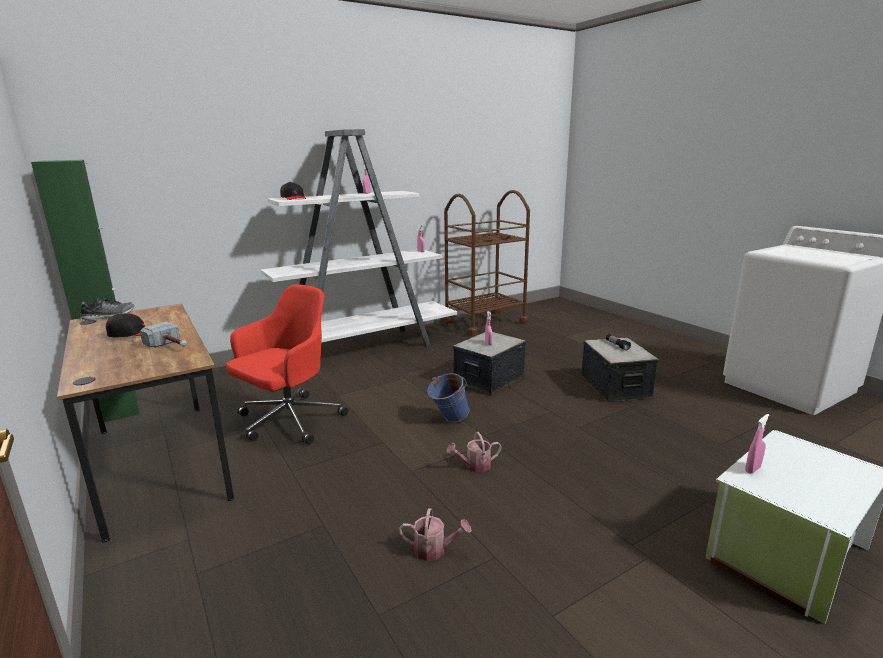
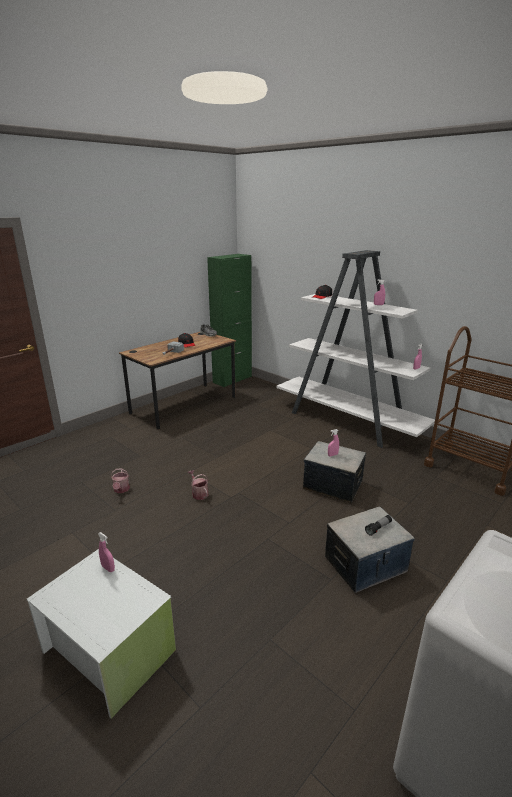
camera: 75 degrees right, 5 degrees up
(288, 421) = (231, 423): red office chair -> none
(448, 420) = (254, 475): blue bucket -> none

